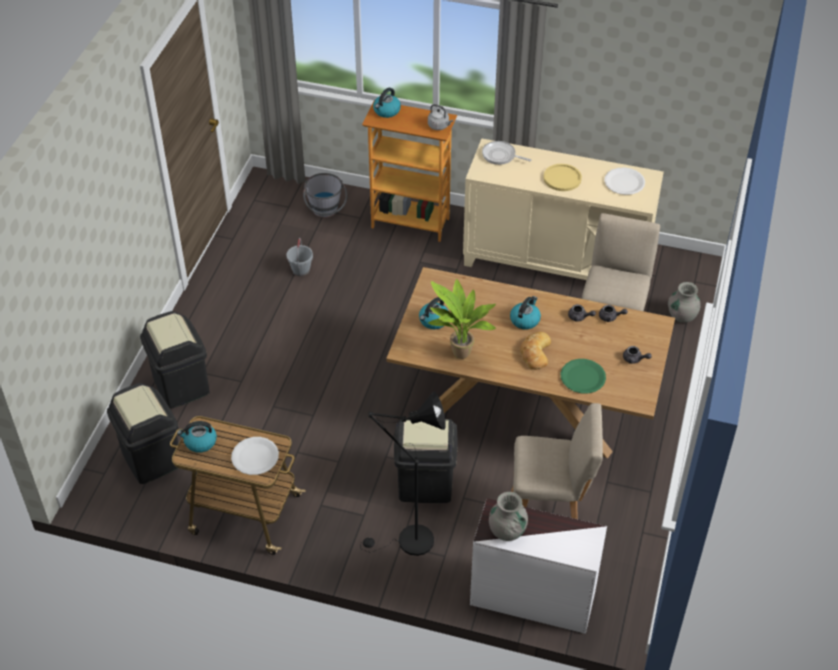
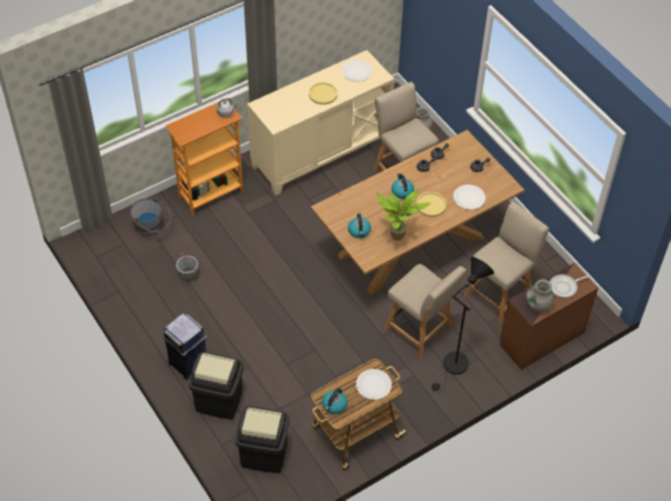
camera: 50 degrees left, 5 degrees up
(201, 336) = (188, 364): none -> blue trash can
(386, 111) = (183, 127): kettle -> none
(425, 484) = (420, 331): black trash can -> beige chair
(501, 156) = (272, 106): frying pan -> frying pan (564, 287)
(532, 596) = (541, 338): white dresser -> brown dresser
(535, 353) = (431, 205): bread -> yellow plate
(583, 377) = (469, 198): green plate -> white plate

